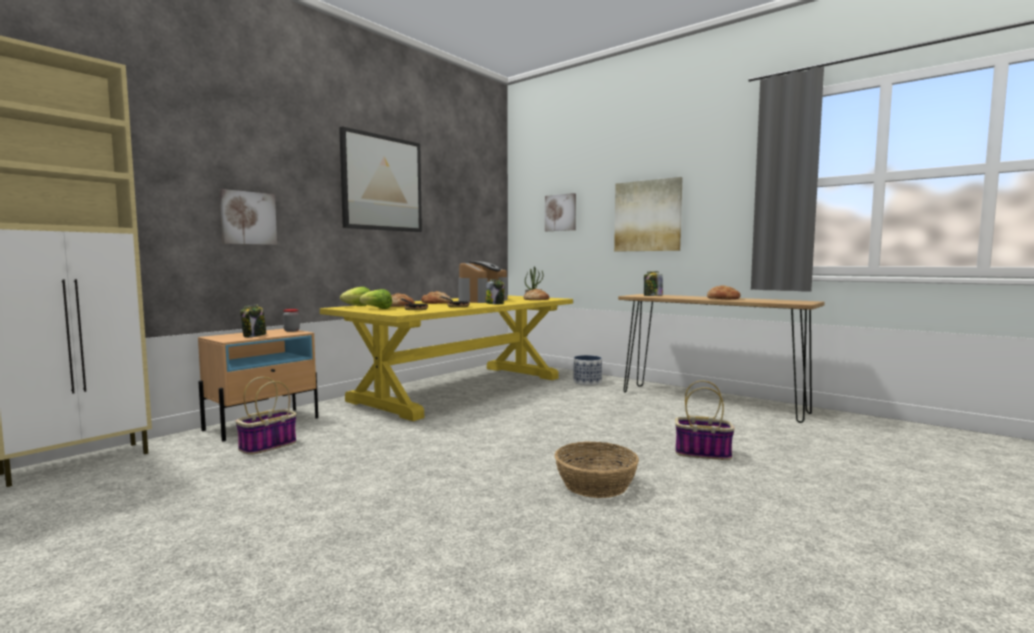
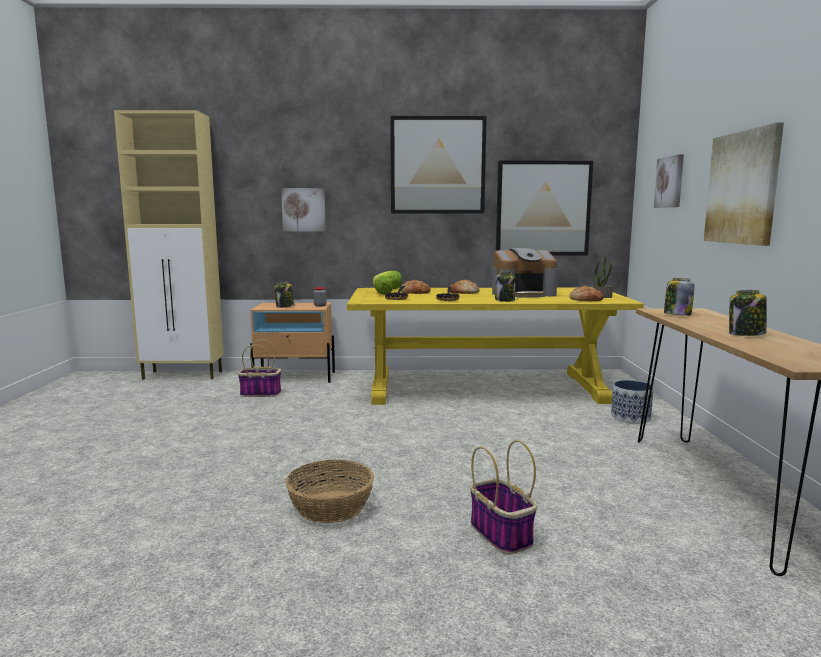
camera: 50 degrees right, 5 degrees up
(458, 230) = (543, 208): none -> picture
(723, 298) = (746, 334): bread -> jar

